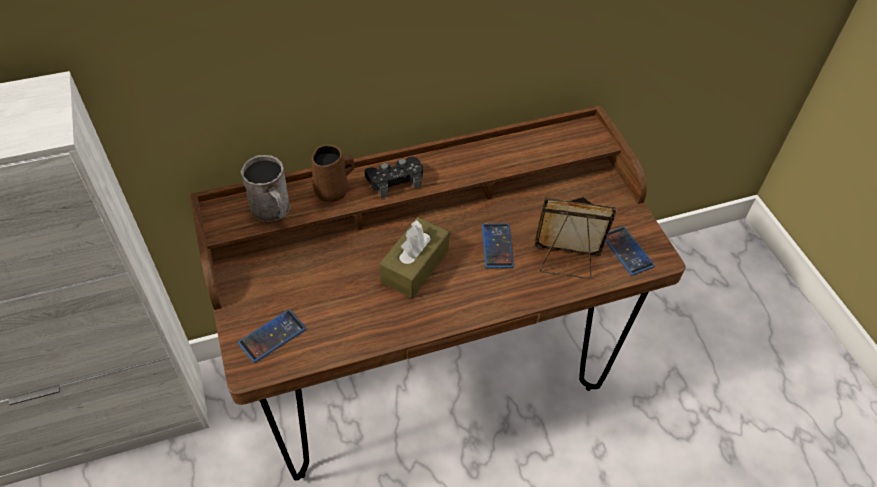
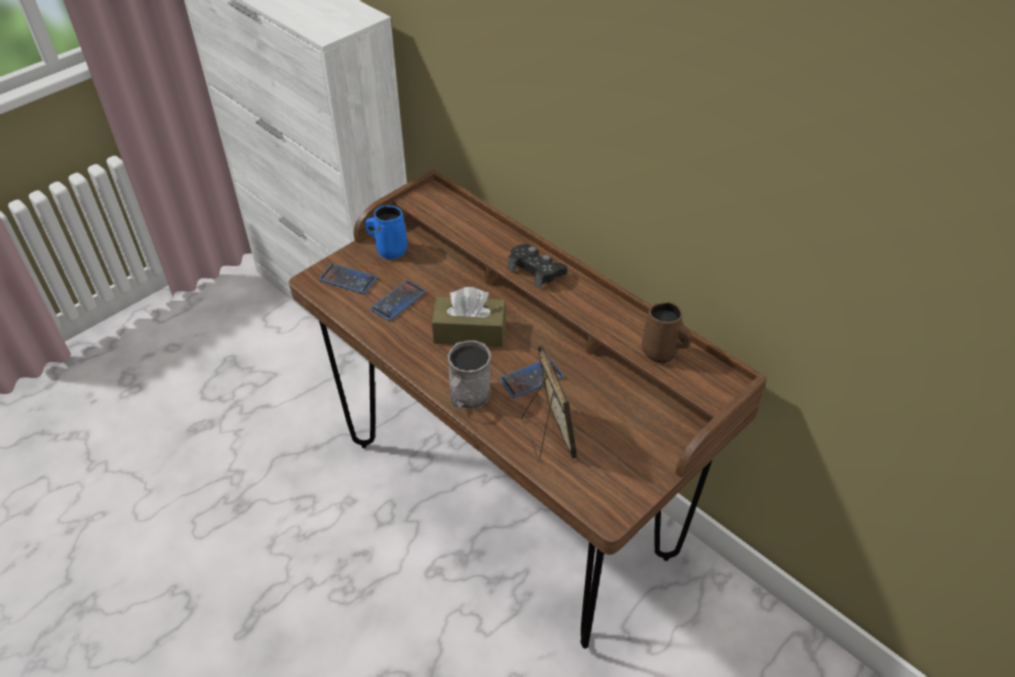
camera: 65 degrees right, 5 degrees down
(255, 284) = (390, 250): none -> blue mug
(273, 210) = (450, 217): grey mug -> grey mug (467, 398)
(333, 191) = (495, 240): brown mug -> brown mug (661, 353)
(627, 251) = (598, 482): phone -> phone (398, 301)

